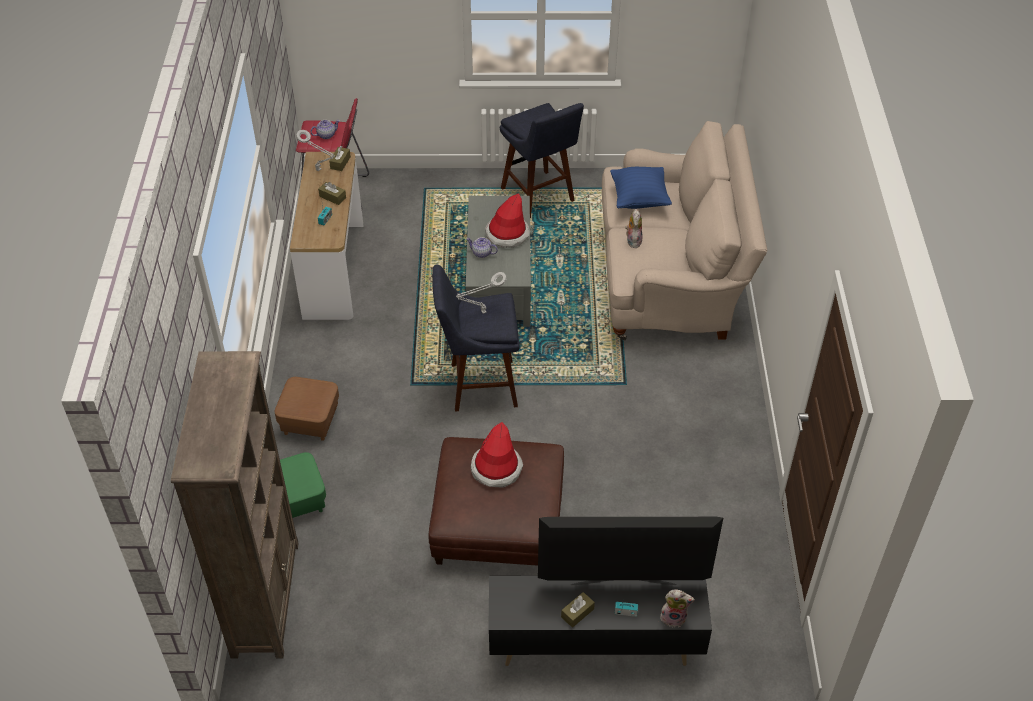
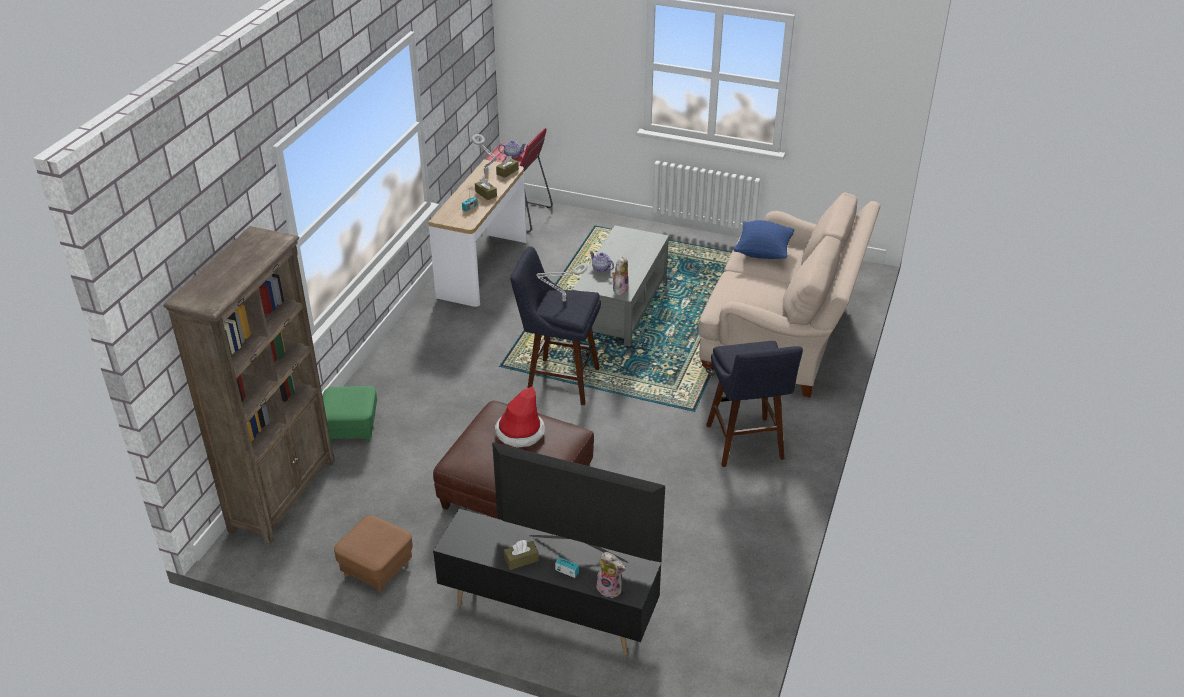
camera: 20 degrees right, 10 degrees down
(310, 421) = (398, 373): brown ottoman -> brown ottoman (377, 569)
(507, 234) = (632, 259): hat -> none
(540, 197) = (693, 252): blue stool -> blue stool (746, 445)
(633, 240) = (739, 282): plush toy -> plush toy (620, 289)

